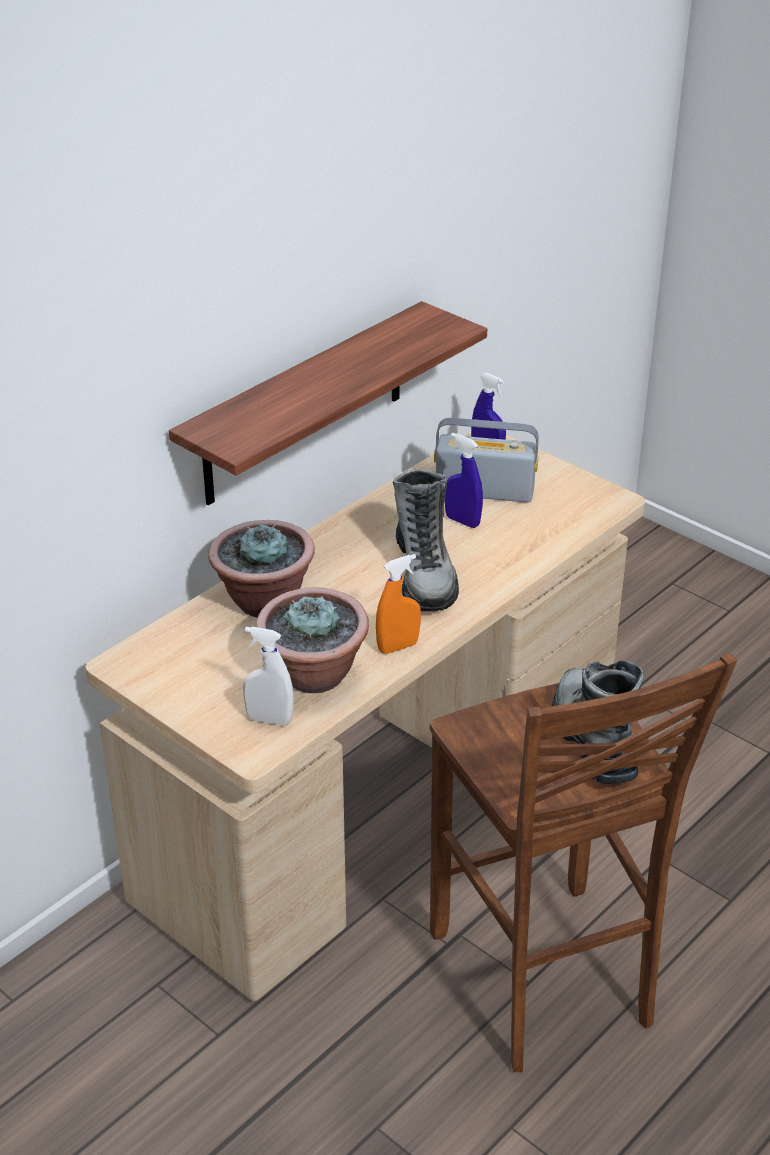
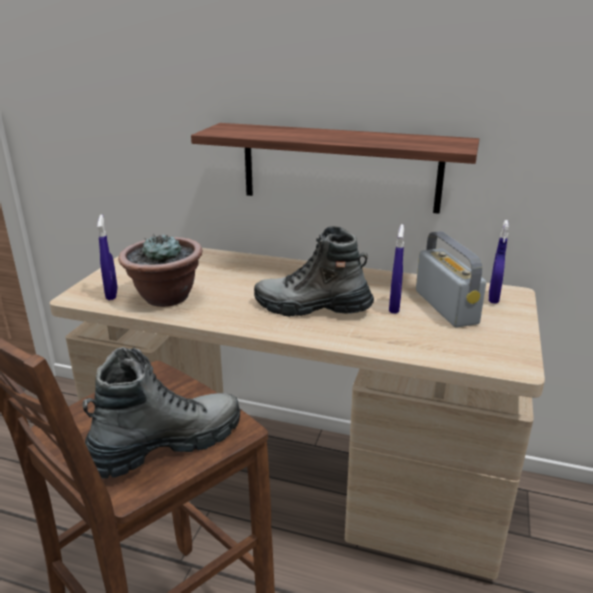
camera: 65 degrees right, 10 degrees down
(264, 601) = (235, 267): potted plant -> none
(269, 719) = (112, 294): white spray bottle -> blue spray bottle
(398, 647) = (215, 317): orange spray bottle -> none
(424, 574) = (312, 307): boot -> boot turned 45 degrees clockwise

